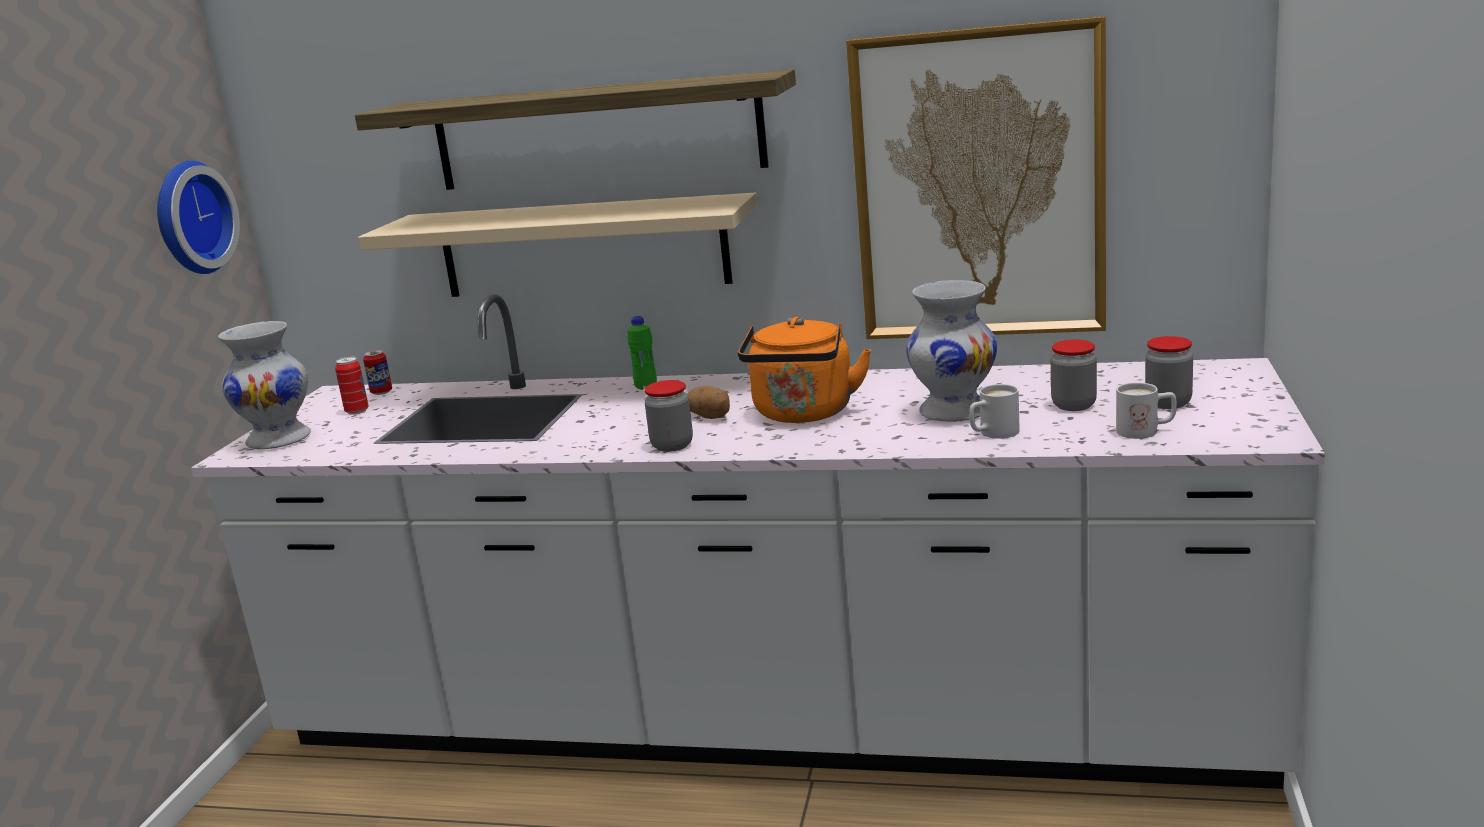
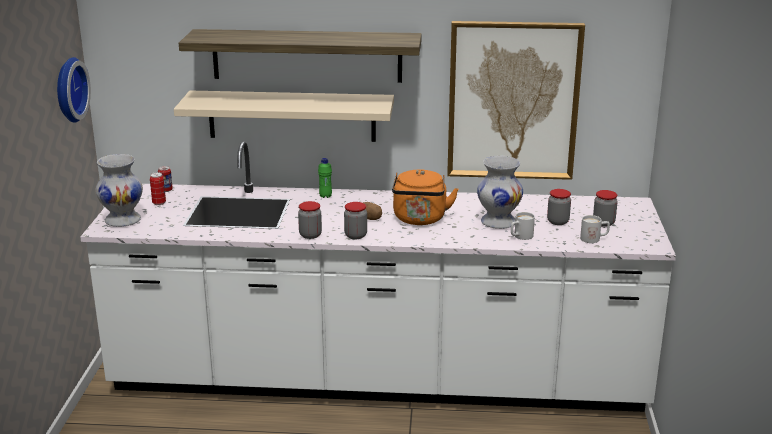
camera: 10 degrees left, 5 degrees up
(589, 448) = (310, 235): none -> jar

